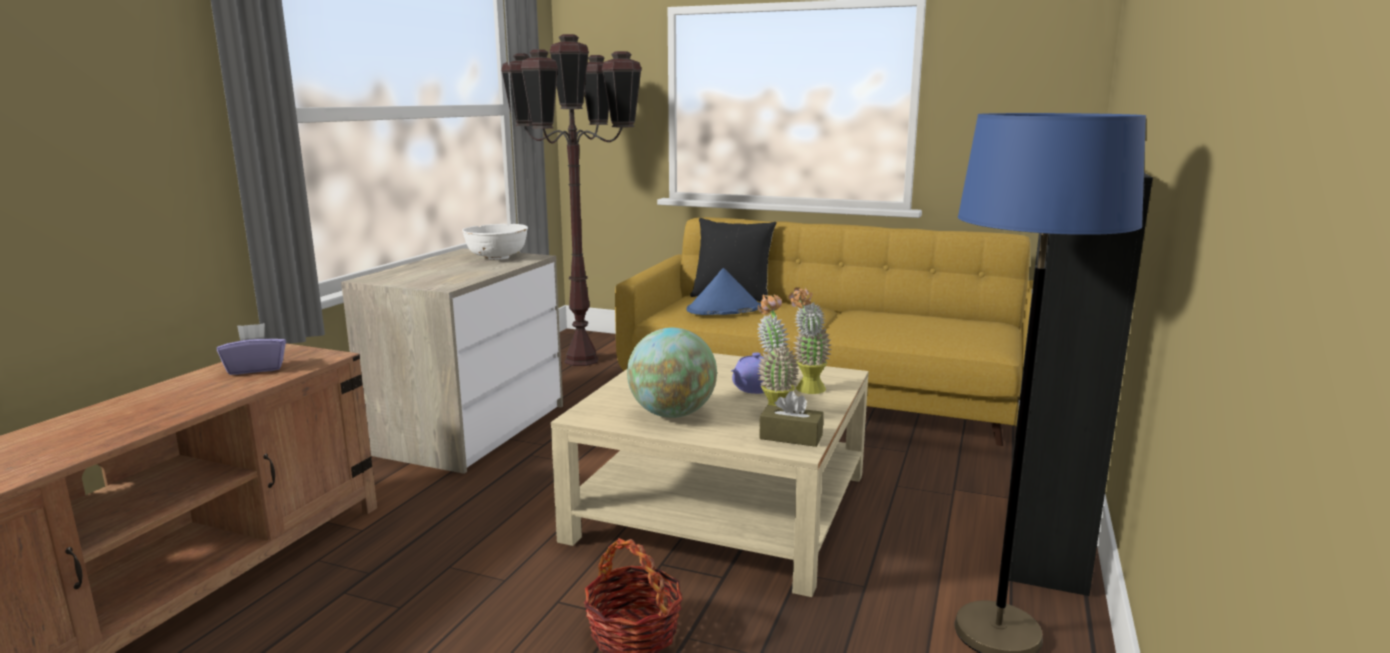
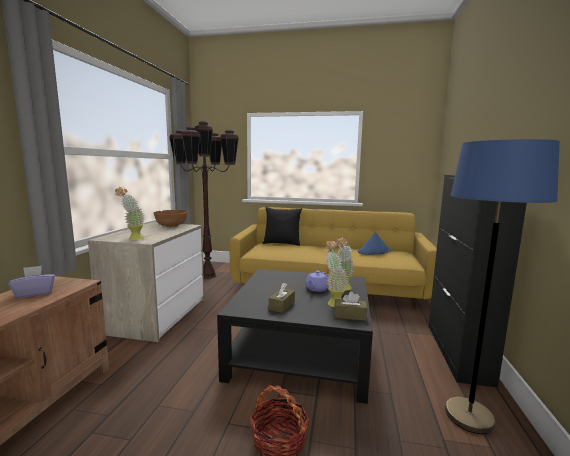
camera: 10 degrees left, 5 degrees down
(418, 281) = (132, 239): none -> potted plant
(496, 257) = (171, 226): white bowl -> brown bowl
(672, 414) = (282, 306): globe -> brown tissue box
(722, 506) = (300, 351): beige coffee table -> black coffee table
(723, 309) = (281, 249): blue hat -> blue hat (374, 251)

